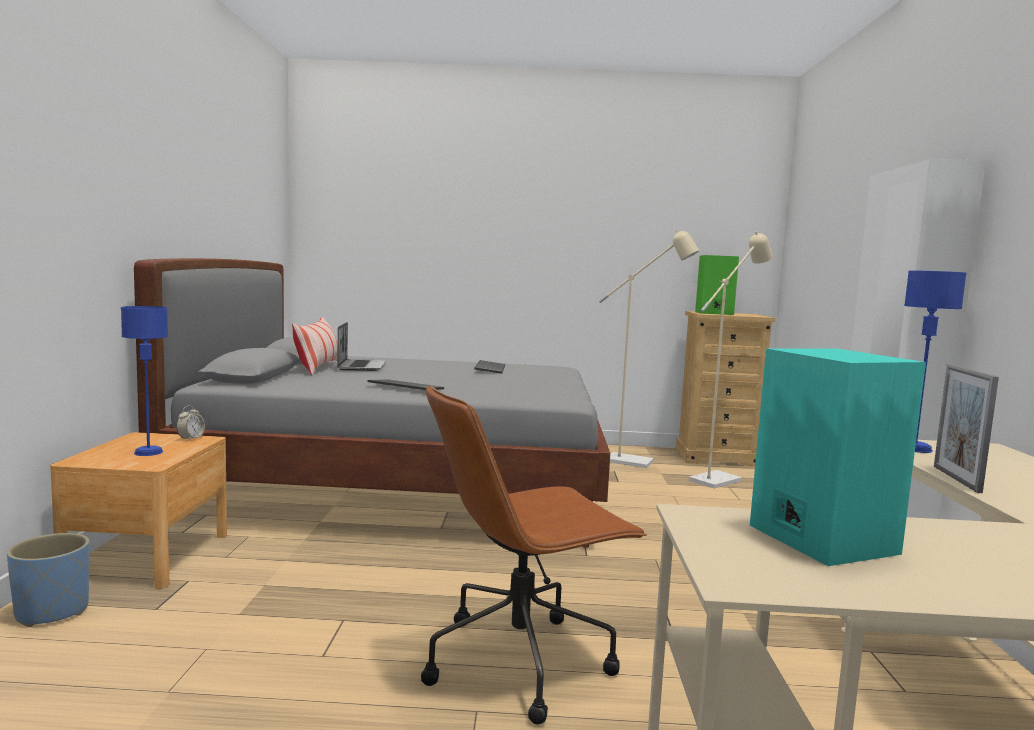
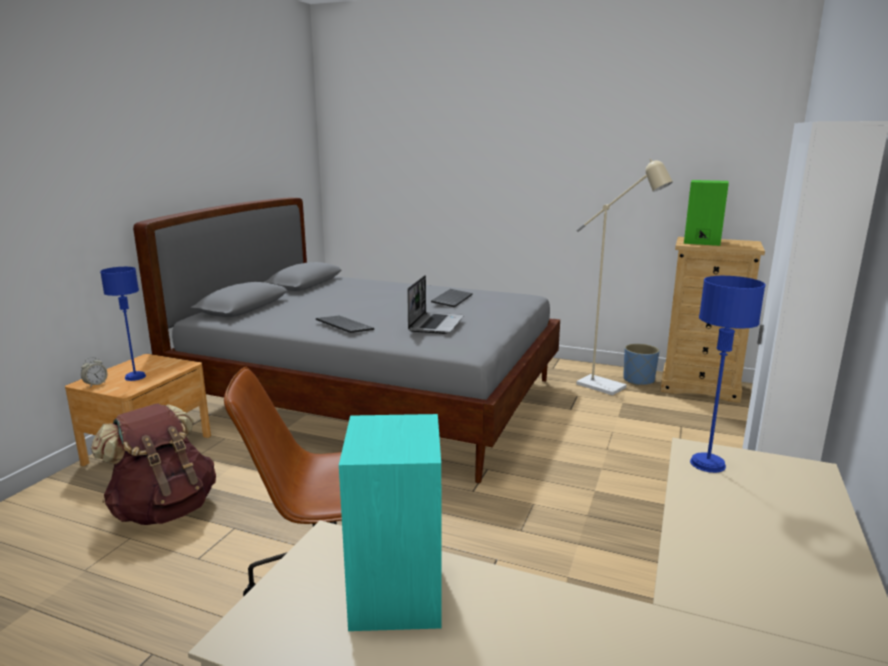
camera: 20 degrees right, 10 degrees up
(53, 611) = (63, 490): blue planter -> blue planter (638, 380)
(191, 439) = (176, 363): alarm clock -> alarm clock (95, 384)
(229, 613) = (164, 509): none -> brown backpack
(318, 367) = (306, 295): pillow -> none
(361, 366) = (342, 294): laptop -> laptop (435, 324)
(720, 479) = (680, 415): beige floor lamp -> none
(956, 479) = (680, 520): picture frame -> none

